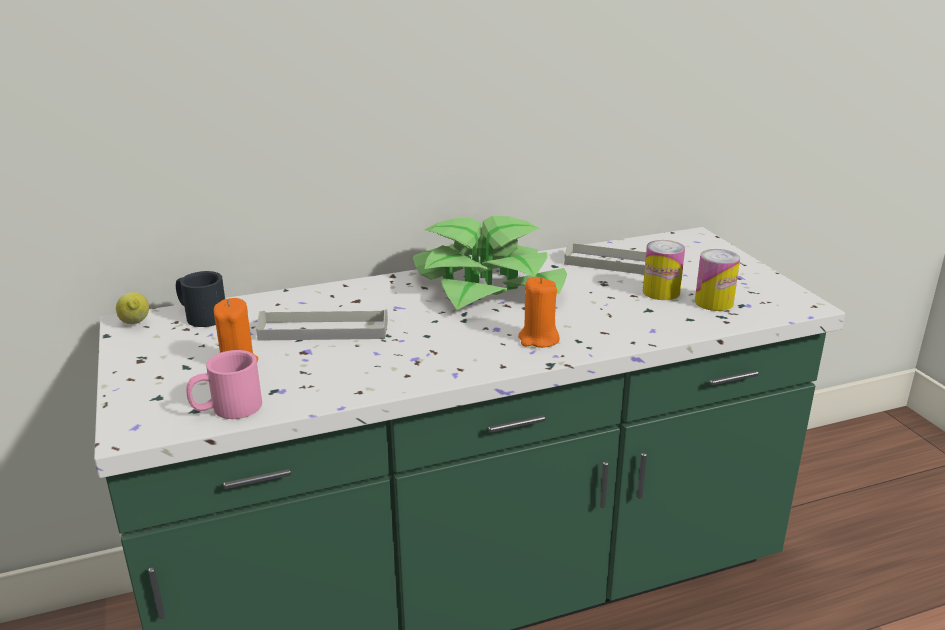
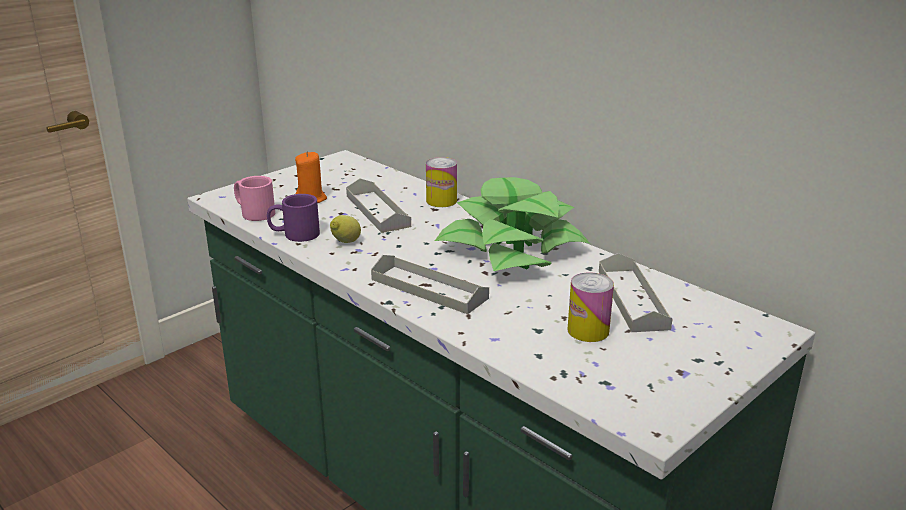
camera: 65 degrees right, 0 degrees up
(136, 324) = (341, 160): lemon -> lemon (345, 243)
(201, 315) = (367, 172): black mug -> none
(331, 390) = (294, 234): none -> purple mug
(538, 339) = (429, 289): orange candle -> grey tray
(714, 302) = (594, 364): can -> can (441, 201)

